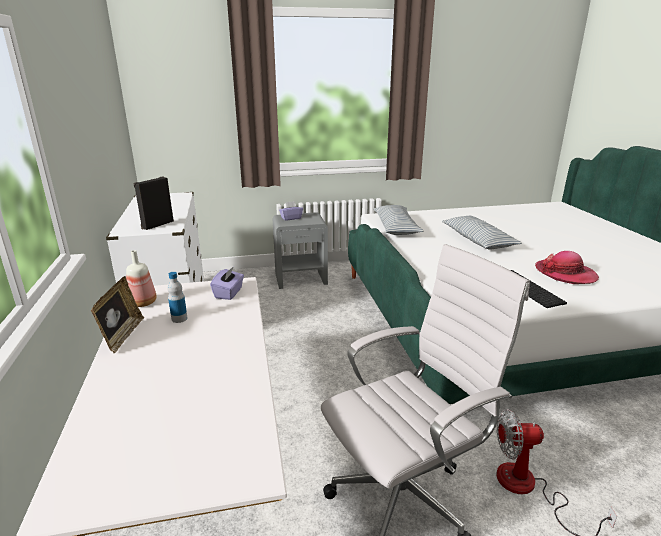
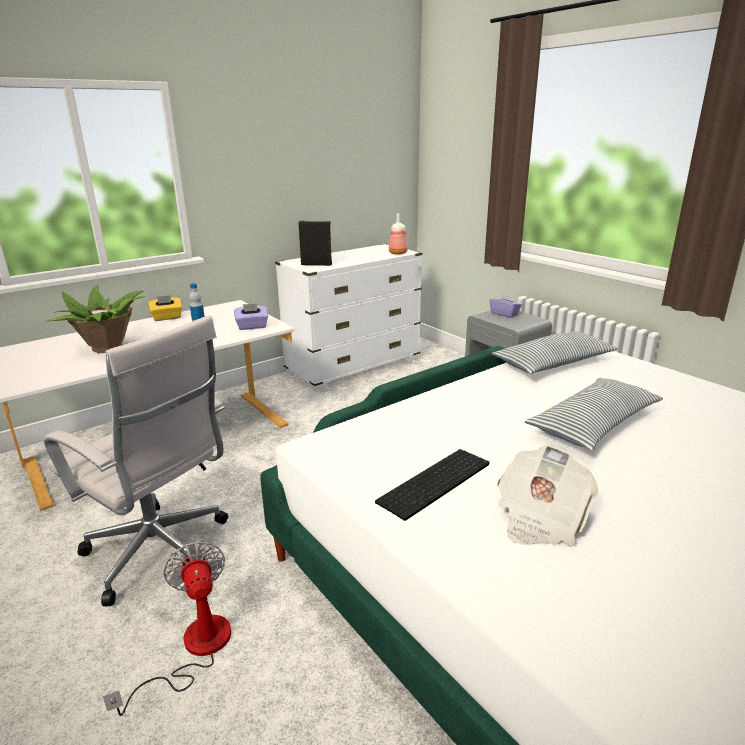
camera: 65 degrees right, 0 degrees up
(122, 336) = (167, 318): picture frame -> yellow tissue box
(142, 303) = (218, 309): bottle -> bottle (397, 253)
(187, 384) = (107, 348): none -> potted plant
(565, 274) = (540, 518): hat -> newspaper

